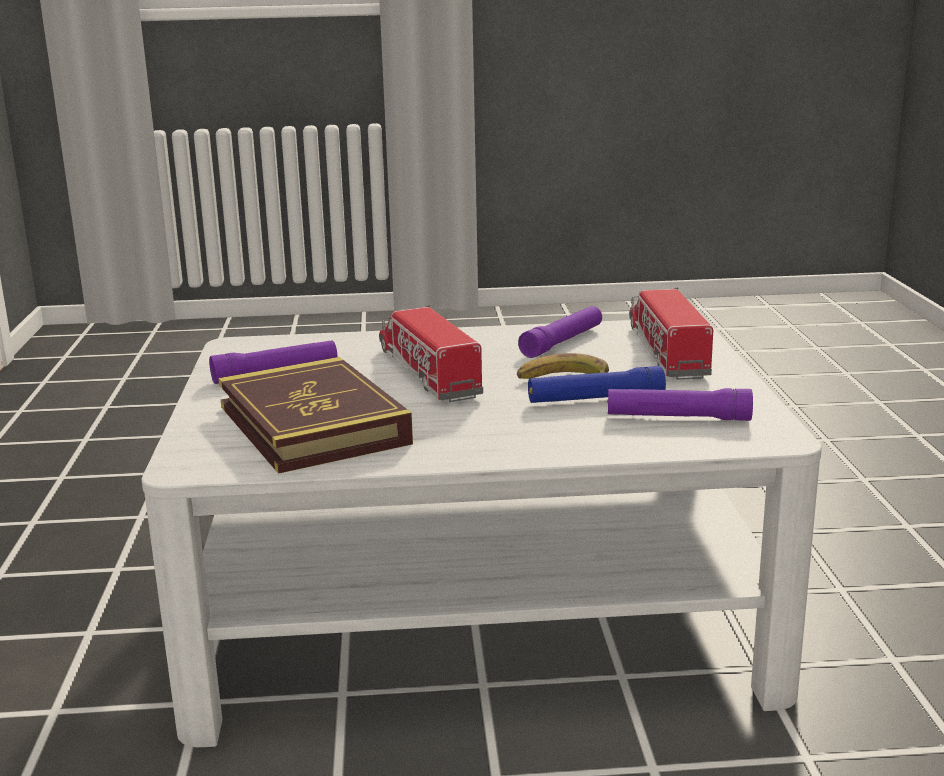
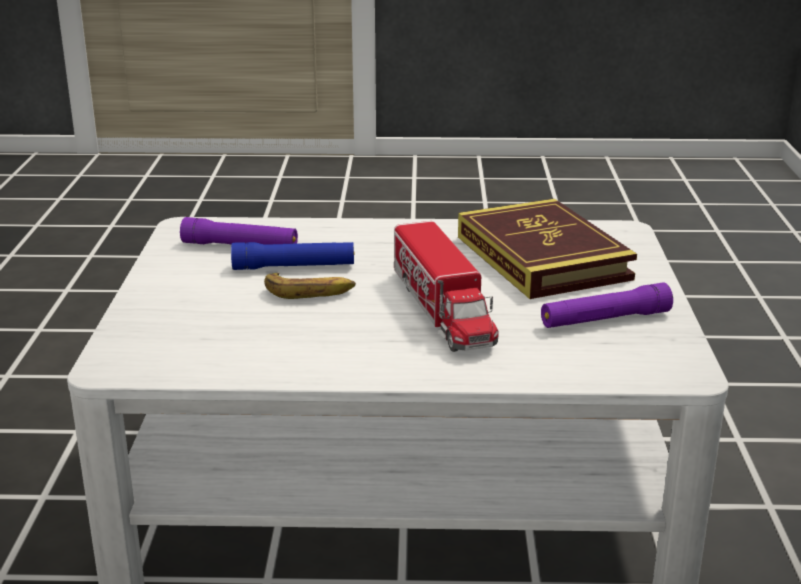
camera: 175 degrees left, 5 degrees up
(562, 342) = (278, 346): purple flashlight -> none
(666, 351) = (174, 322): toy truck -> none

